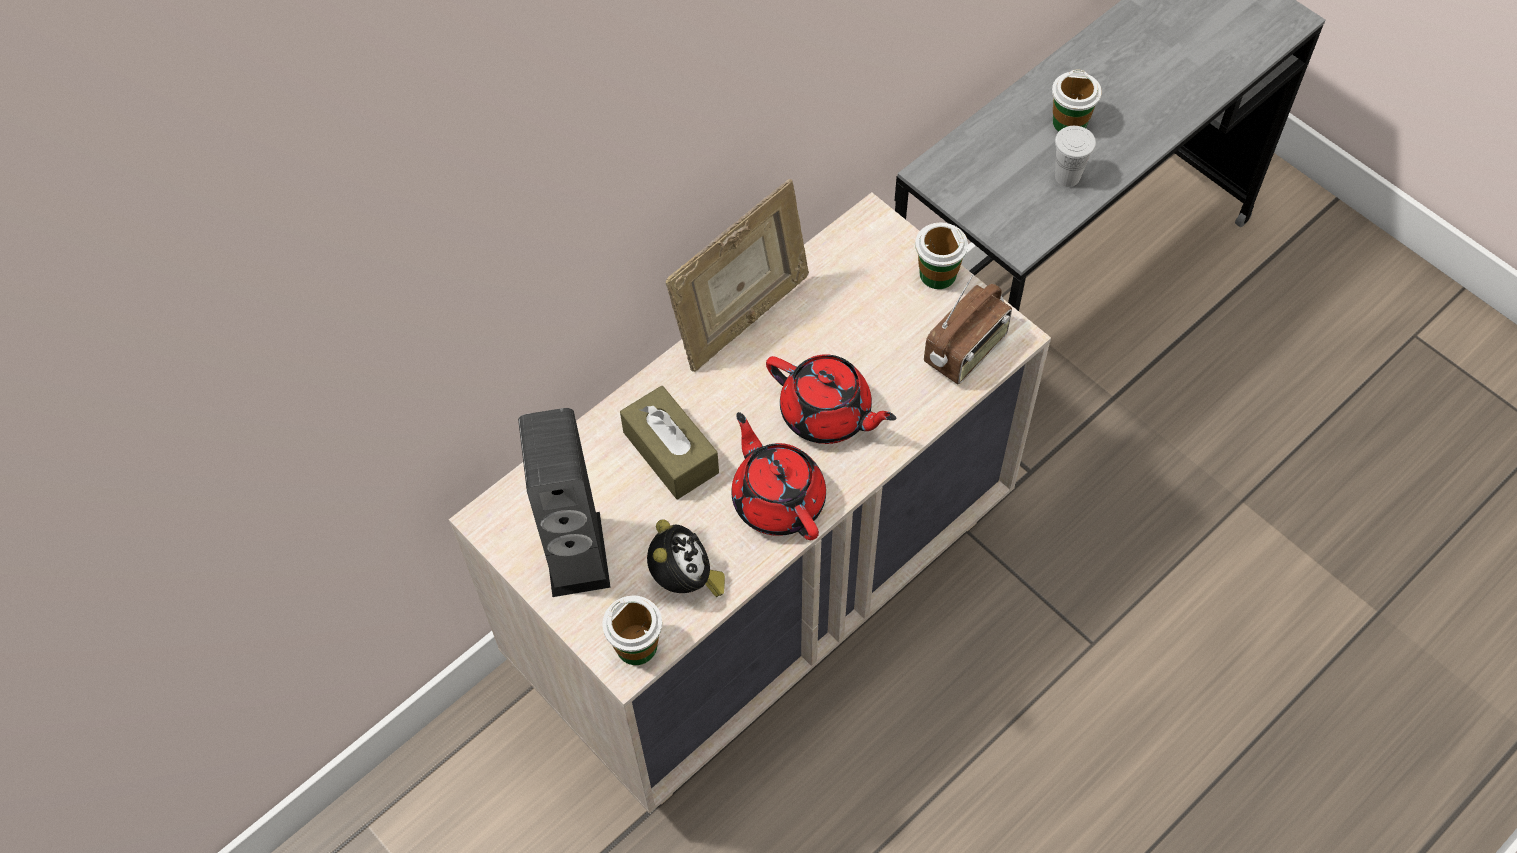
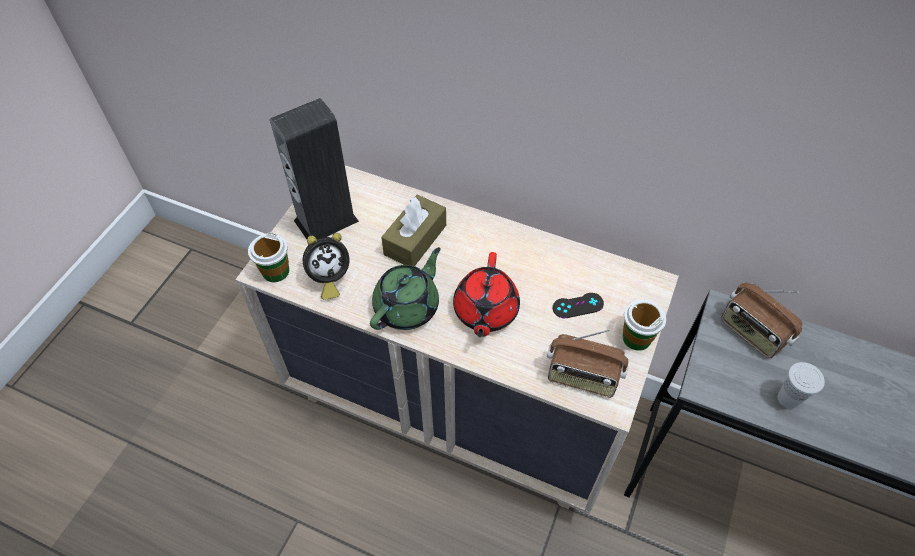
camera: 65 degrees right, 5 degrees down
(743, 320) = (531, 241): picture frame -> none
(777, 499) = (408, 306): red teapot -> green teapot
(866, 312) = (578, 305): none -> black game controller
(974, 164) = (752, 332): none -> radio
(1069, 122) = (840, 384): cup -> none

